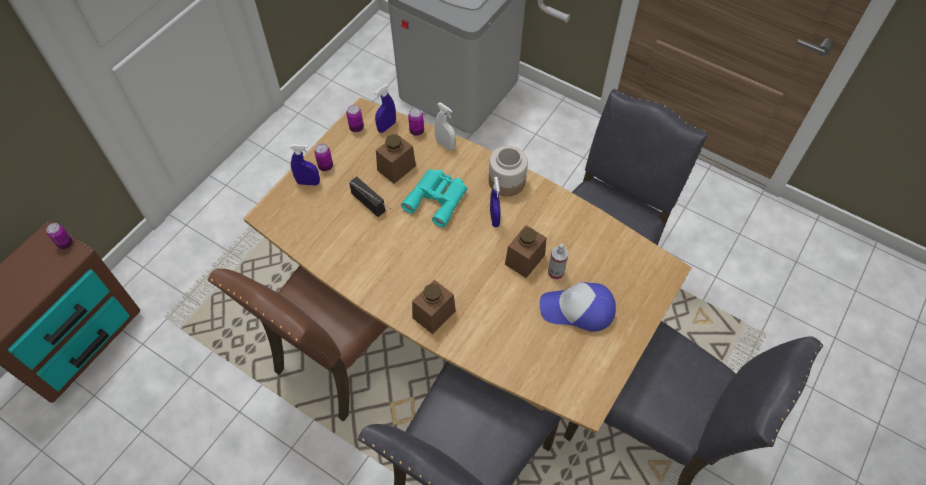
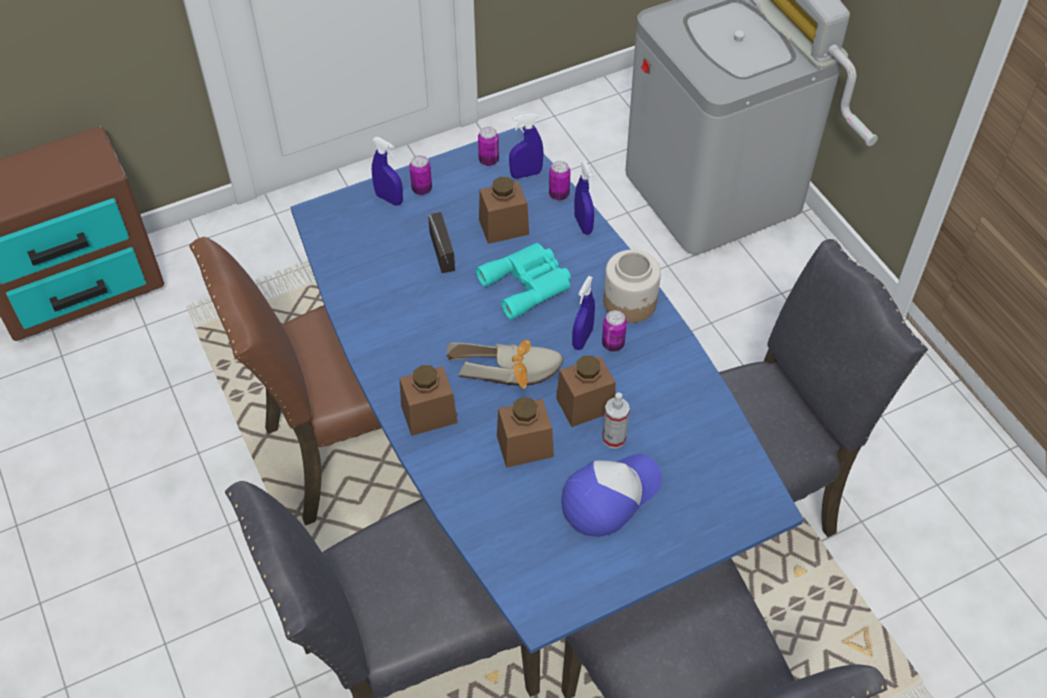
camera: 30 degrees right, 5 degrees down
(65, 243) = (102, 157): can -> can (613, 344)
(445, 144) = (583, 225): white spray bottle -> blue spray bottle
(462, 325) = (523, 487): brown dining table -> blue dining table
(466, 259) = (512, 370): none -> shoe
(507, 304) = (525, 446): none -> brown jar
(578, 310) = (610, 496): cap -> cap turned 105 degrees clockwise

